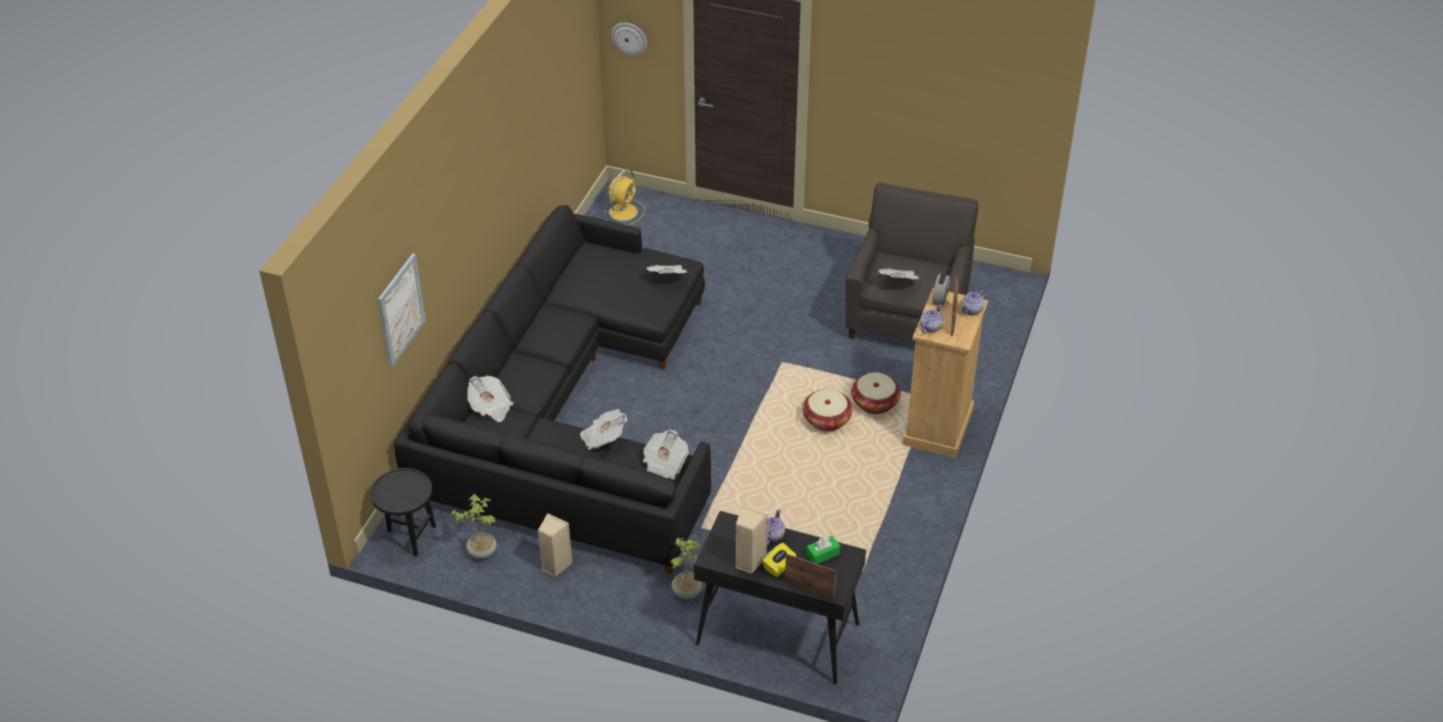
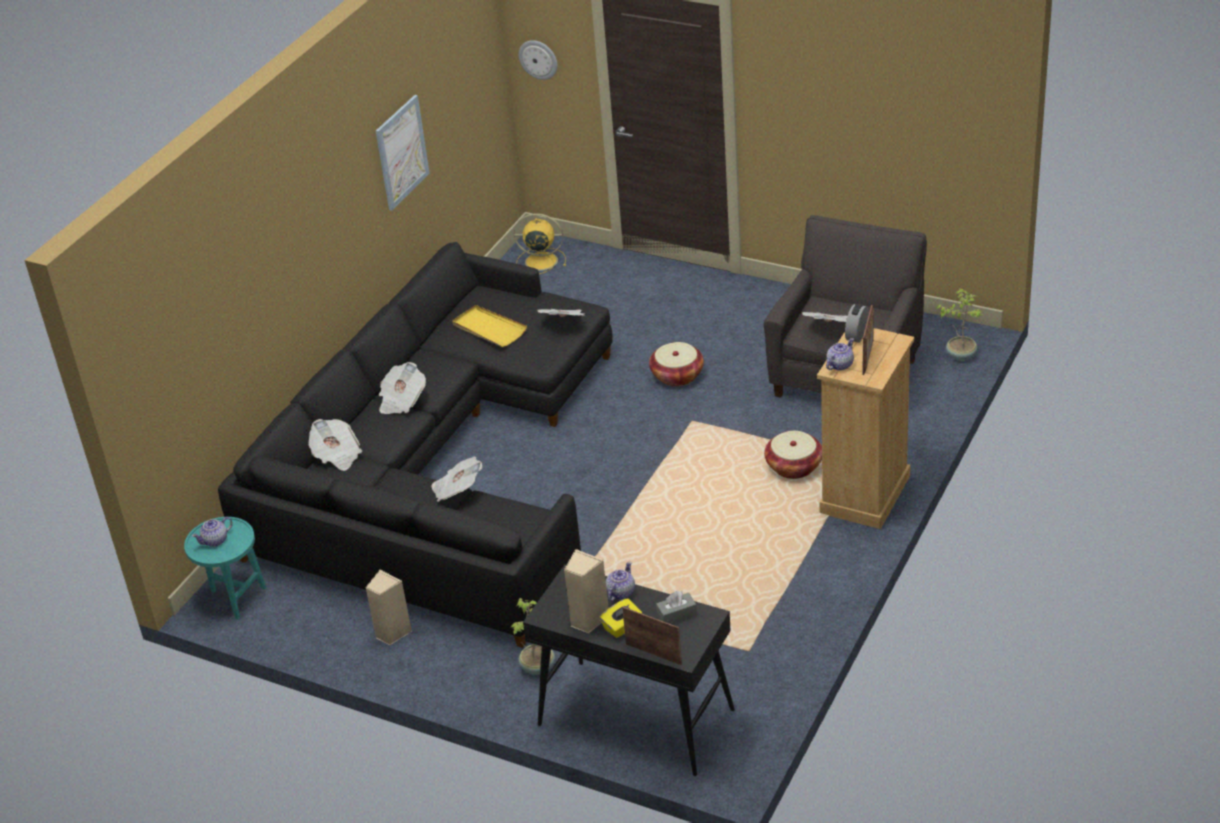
camera: 10 degrees right, 5 degrees down
(401, 309) = (225, 333): picture -> picture (401, 152)
(409, 536) = (234, 598): black side table -> turquoise side table
(482, 551) = (312, 616): potted plant -> potted plant (961, 355)
(603, 284) = (489, 329): none -> yellow tray
(624, 211) = (539, 261): yellow fan -> yellow fan turned 120 degrees counterclockwise
(663, 465) = (520, 521): newspaper -> newspaper (401, 400)
(822, 554) = (676, 615): green tissue box -> grey tissue box
(826, 420) = (734, 484): basket -> basket (677, 375)
(972, 310) = (893, 347): teapot -> teapot (215, 540)

